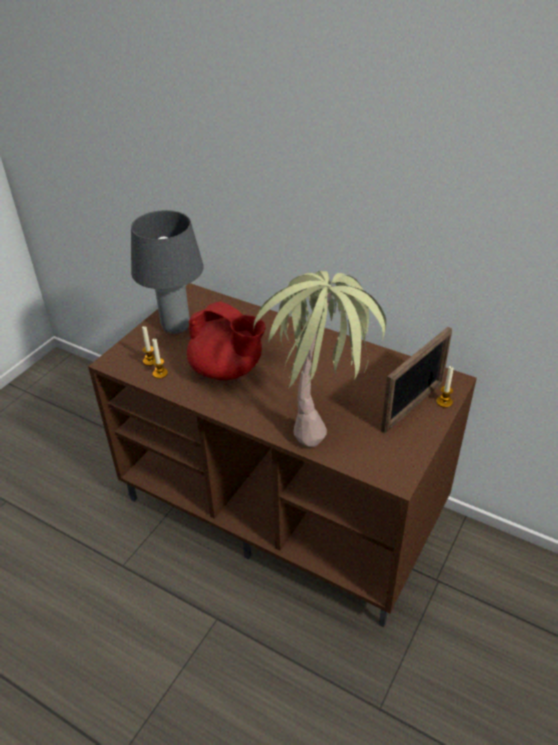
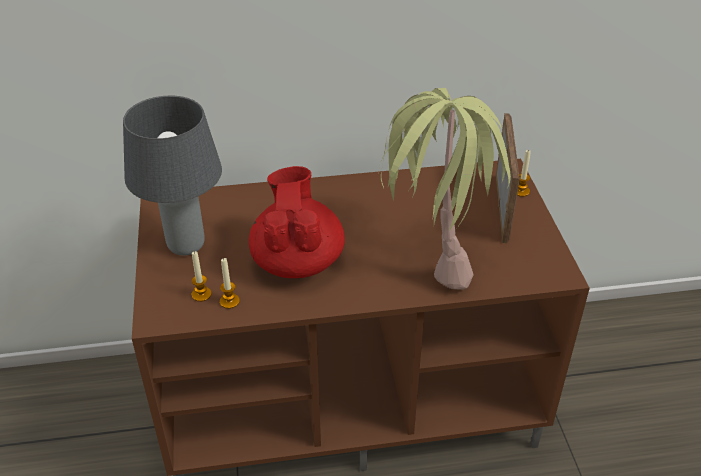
camera: 40 degrees left, 0 degrees up
(227, 369) = (297, 261): red teapot -> red teapot turned 90 degrees counterclockwise

